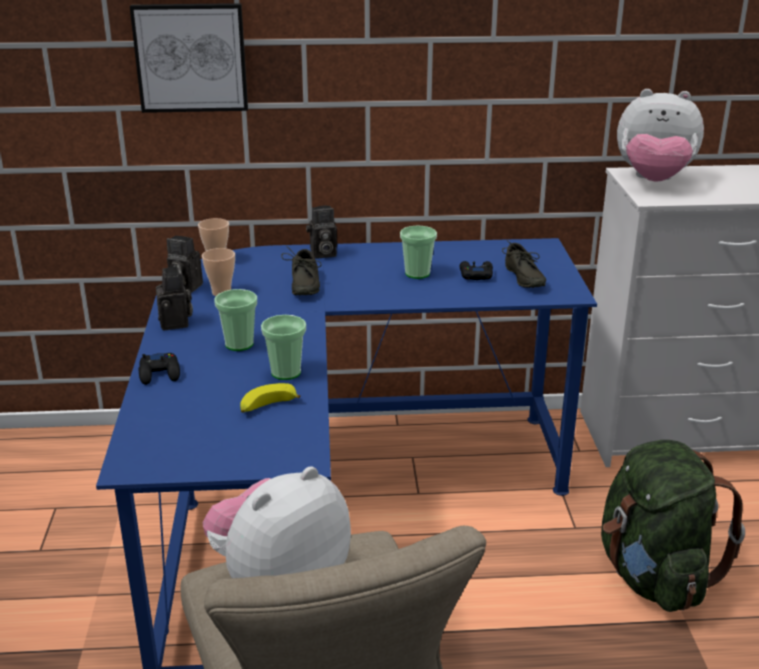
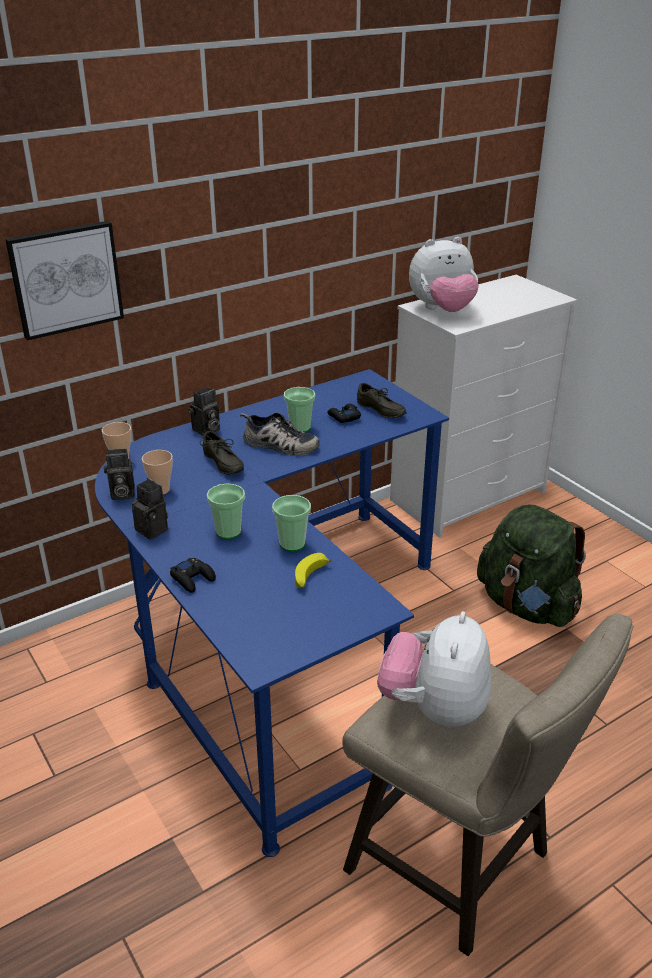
camera: 30 degrees left, 5 degrees up
(377, 284) = (279, 445): none -> shoe

